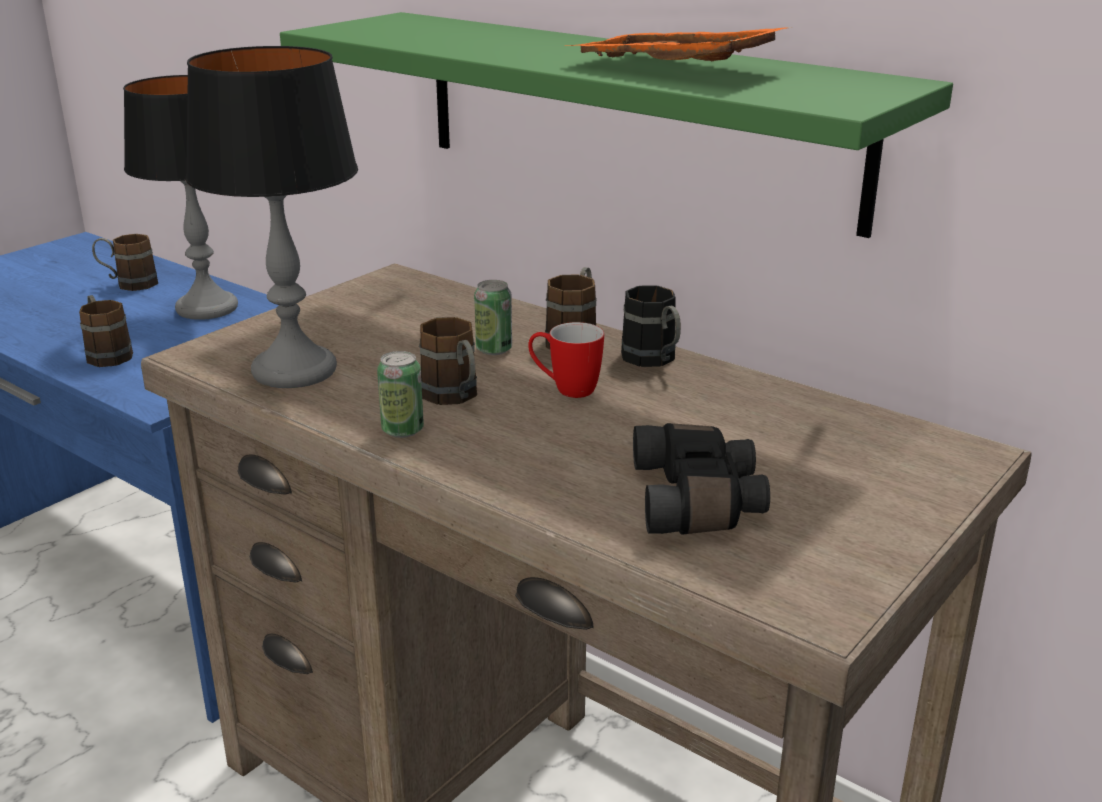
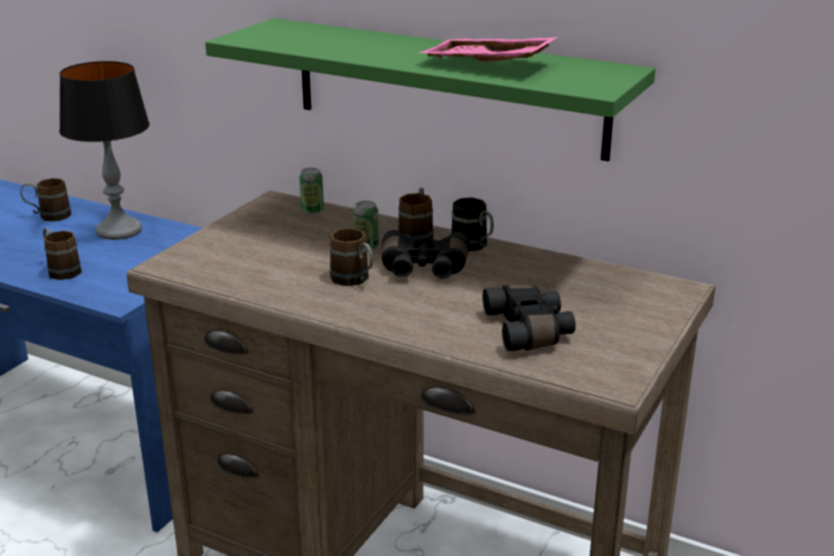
camera: 10 degrees left, 0 degrees up
(295, 370) = (239, 271): table lamp -> none
(402, 430) = (330, 304): can -> can (312, 211)
(565, 389) = (423, 269): mug -> black binoculars
(672, 69) = (486, 65): orange tray -> pink tray

